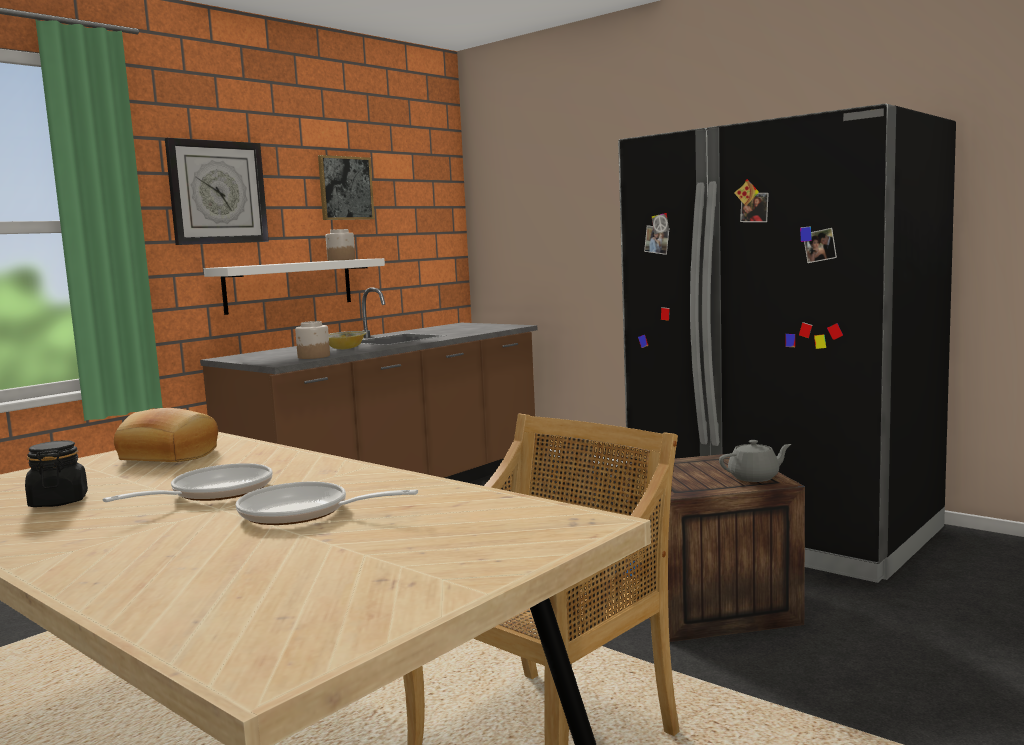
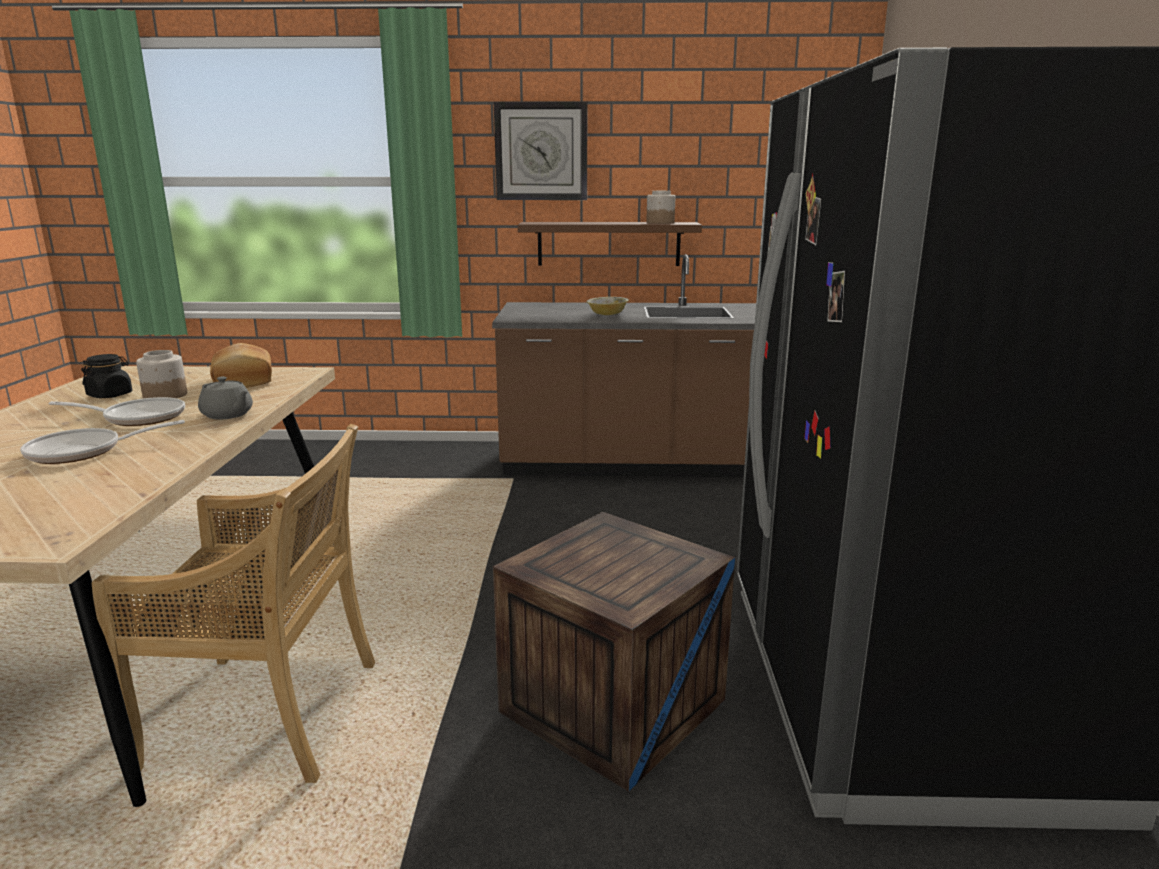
camera: 50 degrees right, 10 degrees up
(289, 285) = (608, 243): white shelf -> brown shelf
(303, 513) = (83, 452): frying pan -> frying pan turned 90 degrees counterclockwise
(313, 356) = (554, 318): jar -> jar (164, 395)
(345, 188) = (689, 145): picture -> none
(755, 477) = (630, 591): grey teapot -> grey teapot (227, 415)

